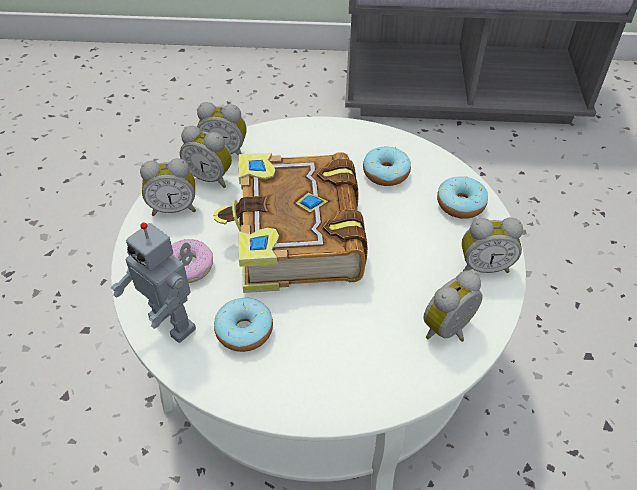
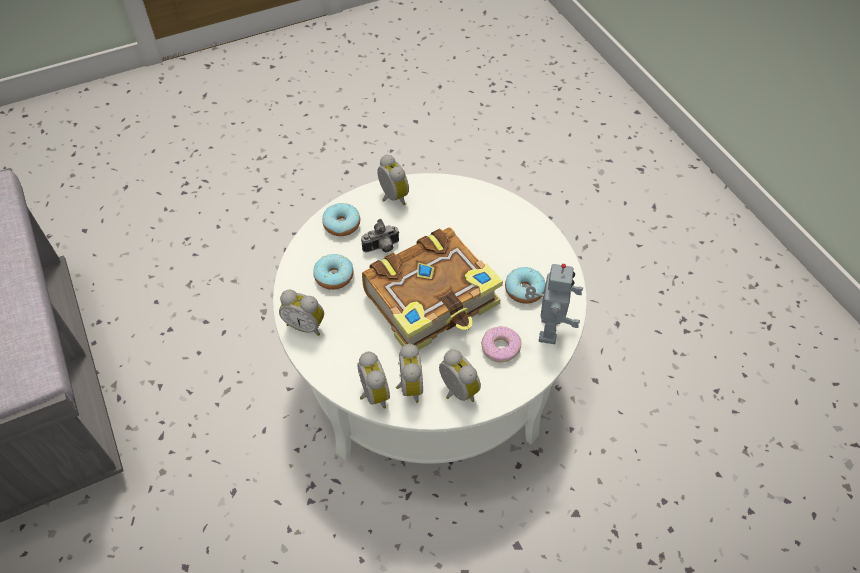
camera: 120 degrees left, 5 degrees up
(402, 224) = (382, 248): none -> camera
(450, 331) = (452, 197): alarm clock -> alarm clock (306, 325)

